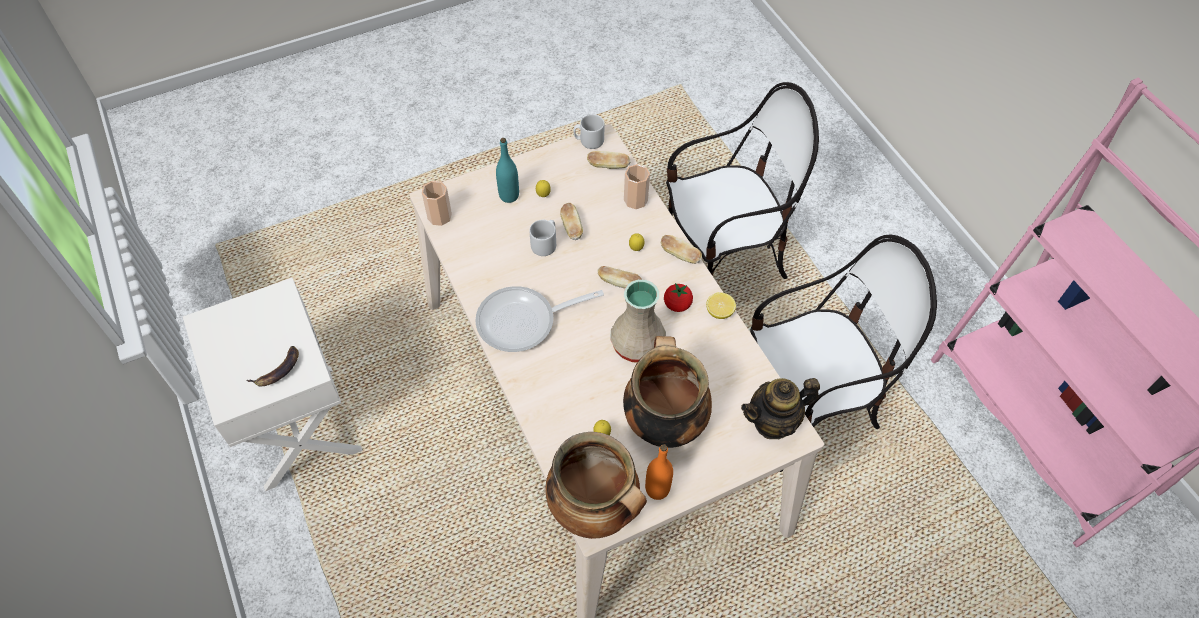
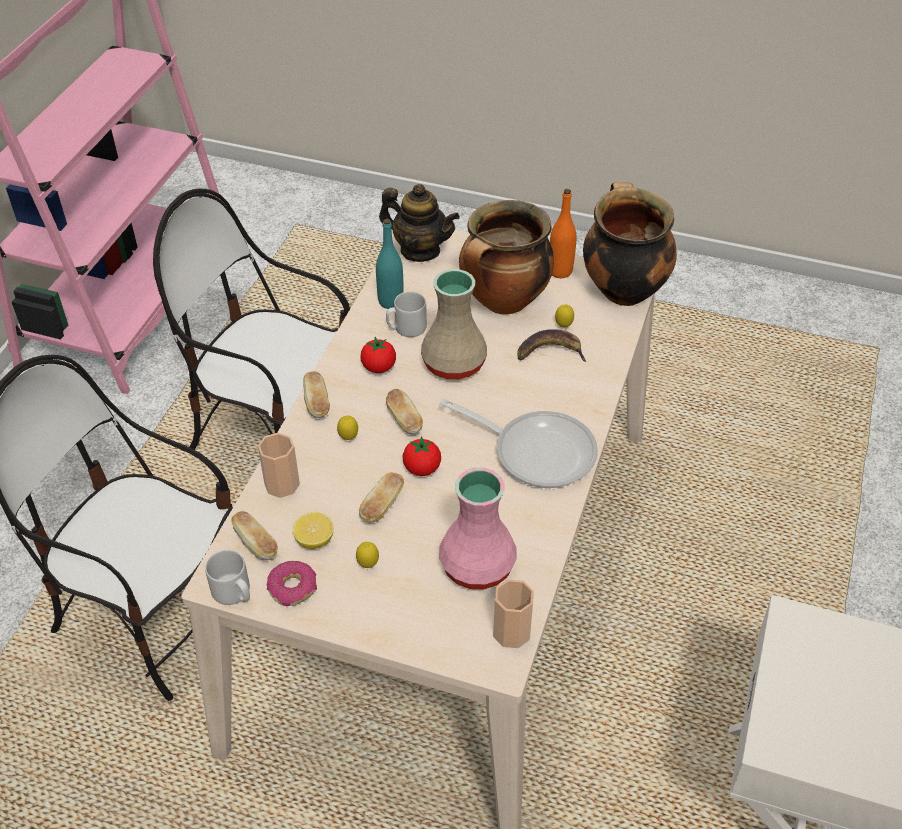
camera: 135 degrees left, 10 degrees down
(278, 371) = (829, 646): banana -> banana (550, 351)
(490, 233) = (475, 565): none -> pink vase
(509, 195) = (405, 595): turquoise bottle -> turquoise bottle (390, 301)
(545, 244) = (429, 509): grey mug -> grey mug (406, 328)
(565, 161) = (293, 588): none -> donut
(575, 262) = (422, 468): none -> tomato
(719, 312) = (352, 338): lemon -> lemon (314, 540)

